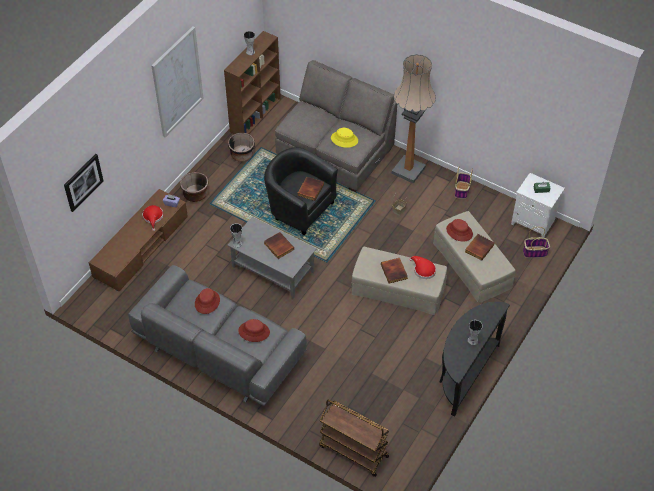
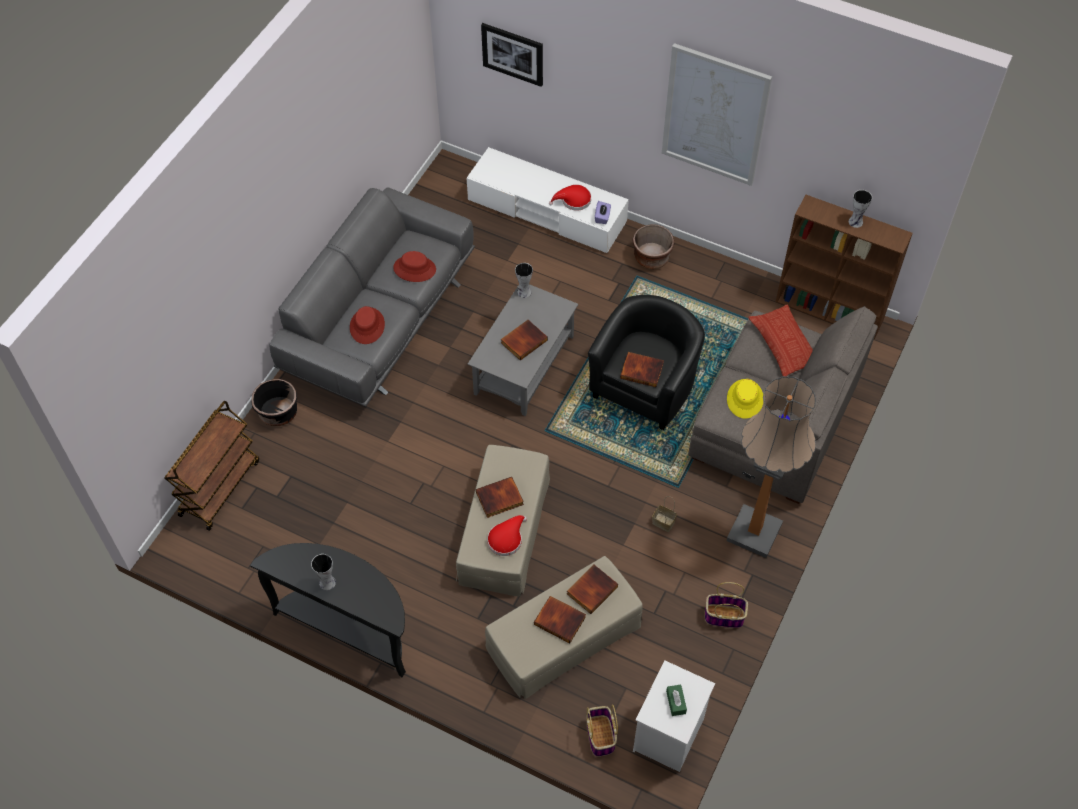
camera: 85 degrees right, 5 degrees up
(141, 247) = (547, 211): brown tv stand -> white tv stand
(242, 154) = (741, 303): black planter -> black planter (278, 413)
(306, 117) = (784, 344): none -> pillow
(459, 232) = (591, 589): red hat -> book

